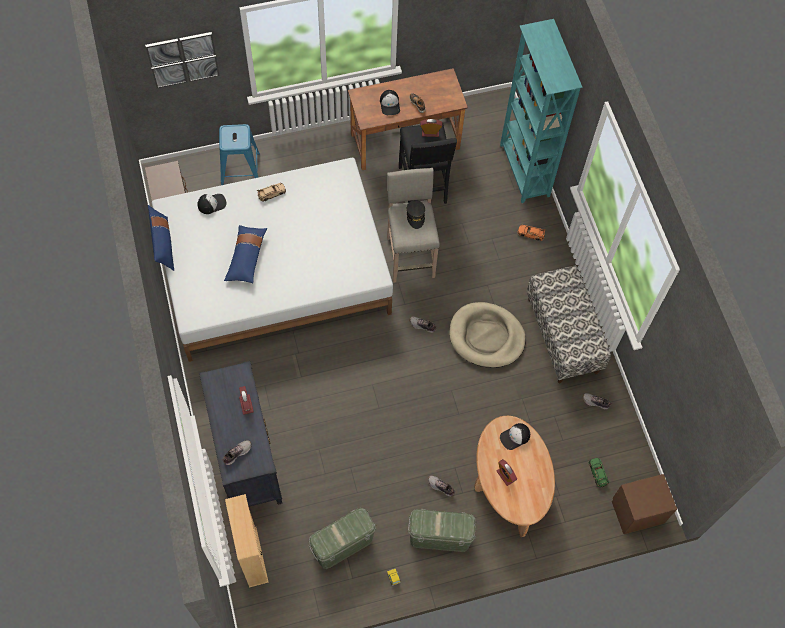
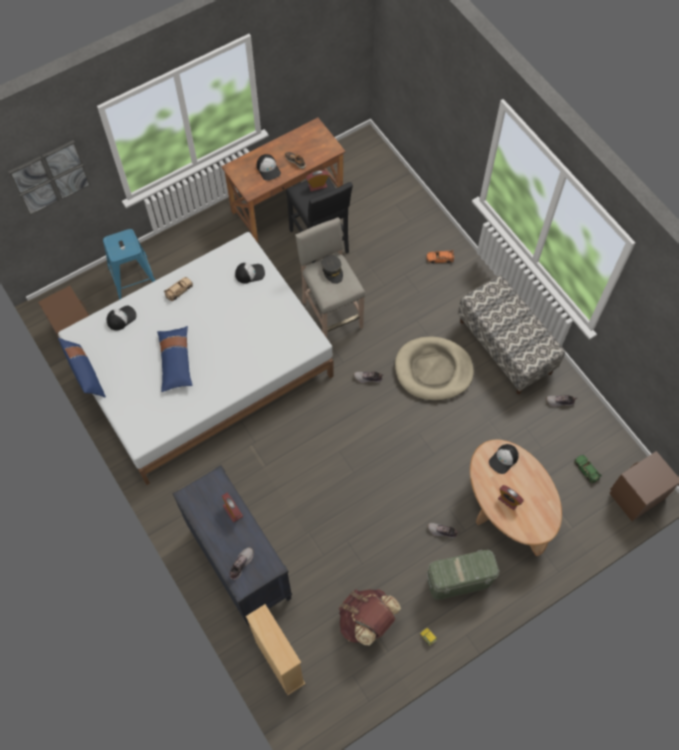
camera: 15 degrees left, 0 degrees up
(341, 196) = (250, 273): none -> cap
(342, 545) = (366, 621): green storage box -> brown backpack
(524, 171) = (412, 200): turquoise bookcase -> none

